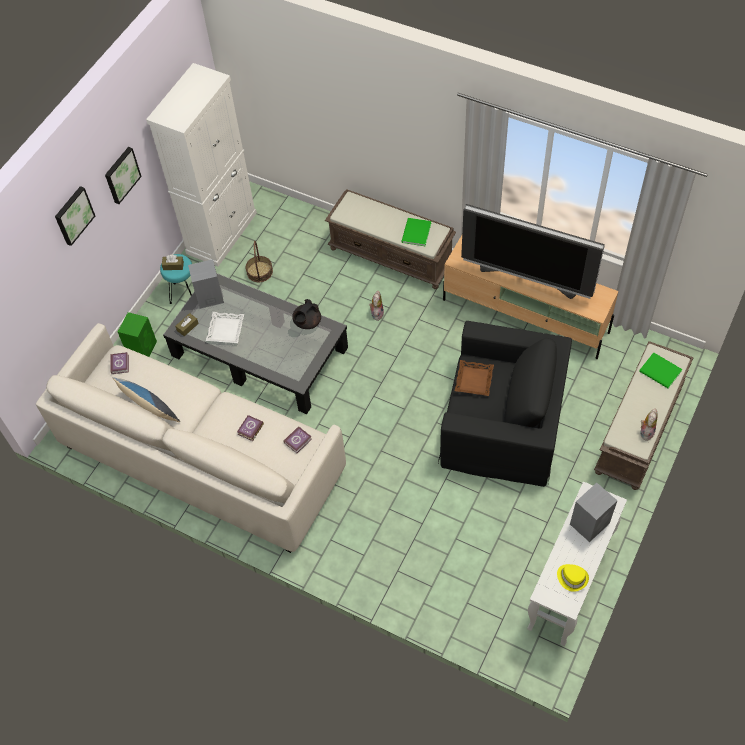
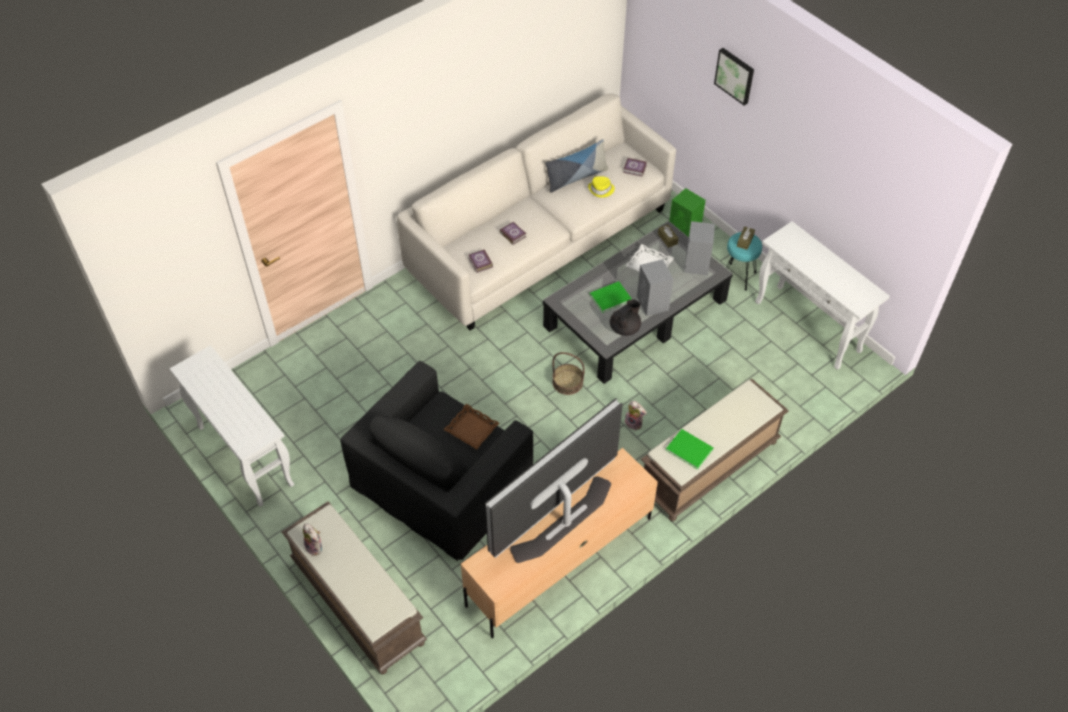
camera: 110 degrees right, 5 degrees down
(121, 174) = (789, 131): picture -> none
(222, 233) = (808, 327): white cabinet -> white console table
(259, 272) = (739, 343): basket -> basket (567, 382)
(307, 322) = (625, 328): black teapot -> black teapot turned 75 degrees clockwise
(572, 577) = (204, 383): yellow hat -> yellow hat (601, 190)
(590, 523) = (241, 419): grey speaker -> grey speaker (653, 304)
(660, 372) = (373, 600): green book -> green book (609, 297)

